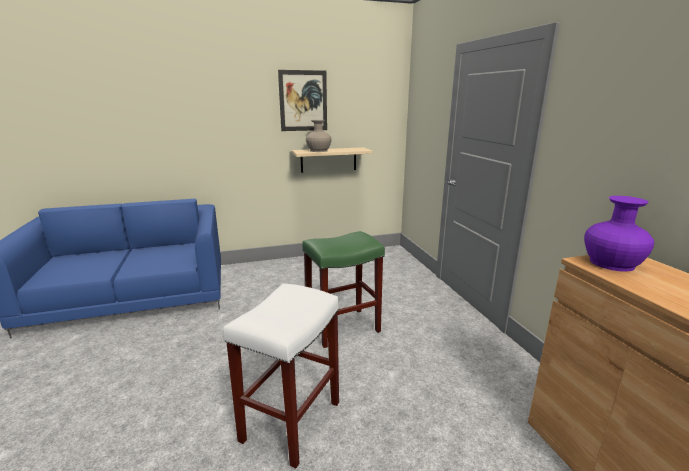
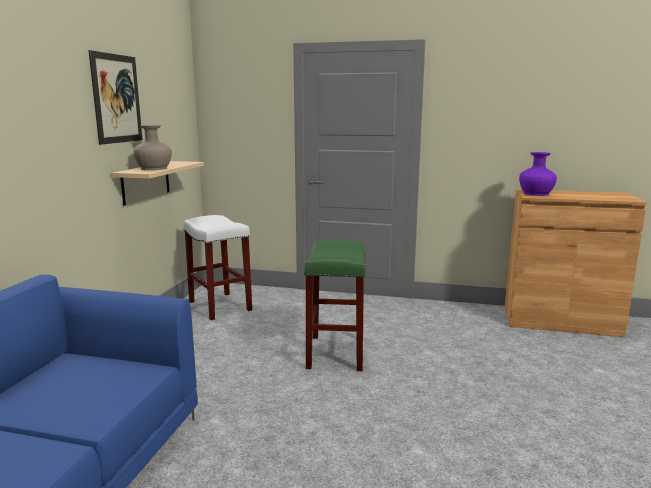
camera: 60 degrees left, 5 degrees down
(291, 422) = (461, 413): white stool -> white stool (220, 306)

